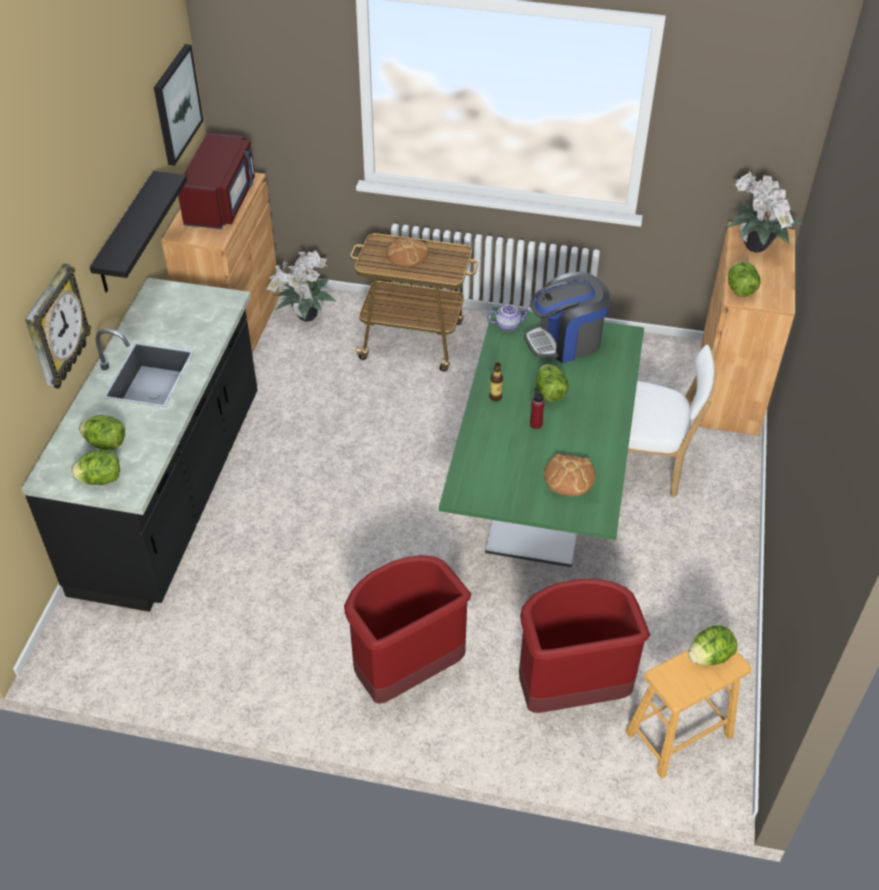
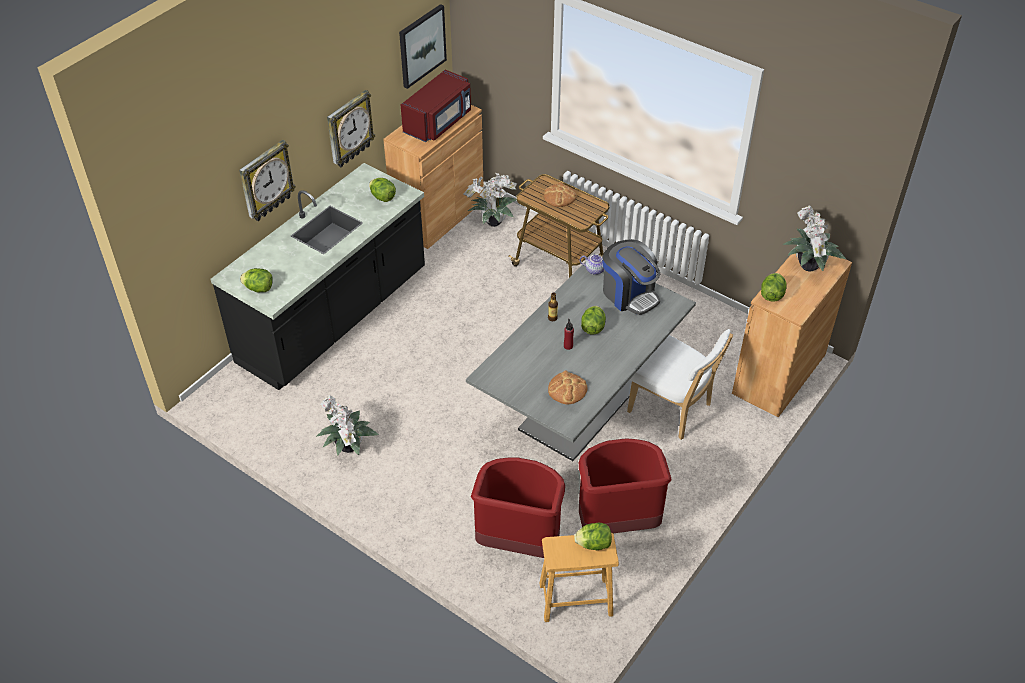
camera: 25 degrees right, 0 degrees up
(106, 443) = (274, 266): lettuce -> lettuce (382, 197)
(126, 234) = (349, 129): black shelf -> wall clock
(288, 654) = (348, 449): none -> potted plant
(405, 672) = (417, 488): red trash can -> red trash can (616, 522)
(539, 499) = (579, 407): green dining table -> grey dining table
(565, 341) = (629, 294): coffee machine -> coffee machine turned 135 degrees counterclockwise

